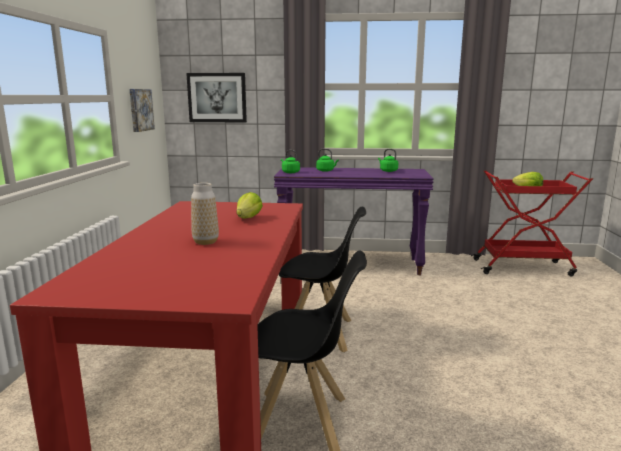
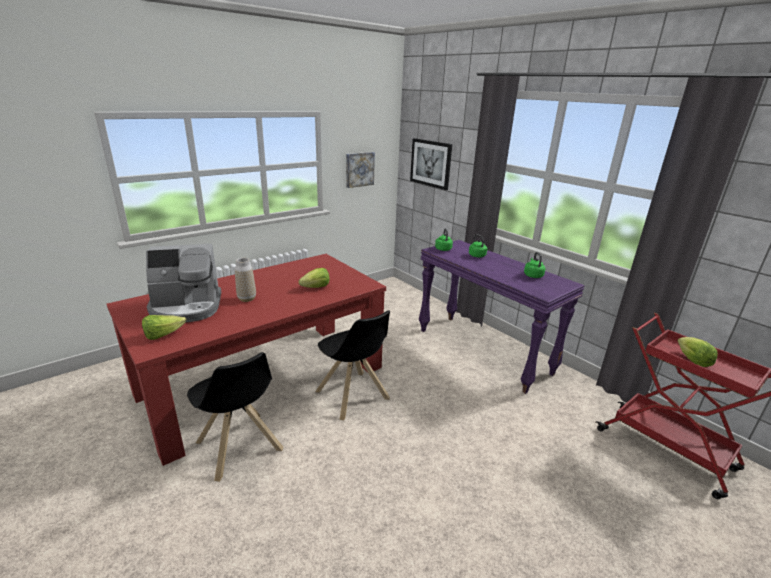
camera: 45 degrees right, 10 degrees up
(157, 267) = (187, 307): none -> coffee machine
(205, 289) = (163, 335): none -> lettuce

